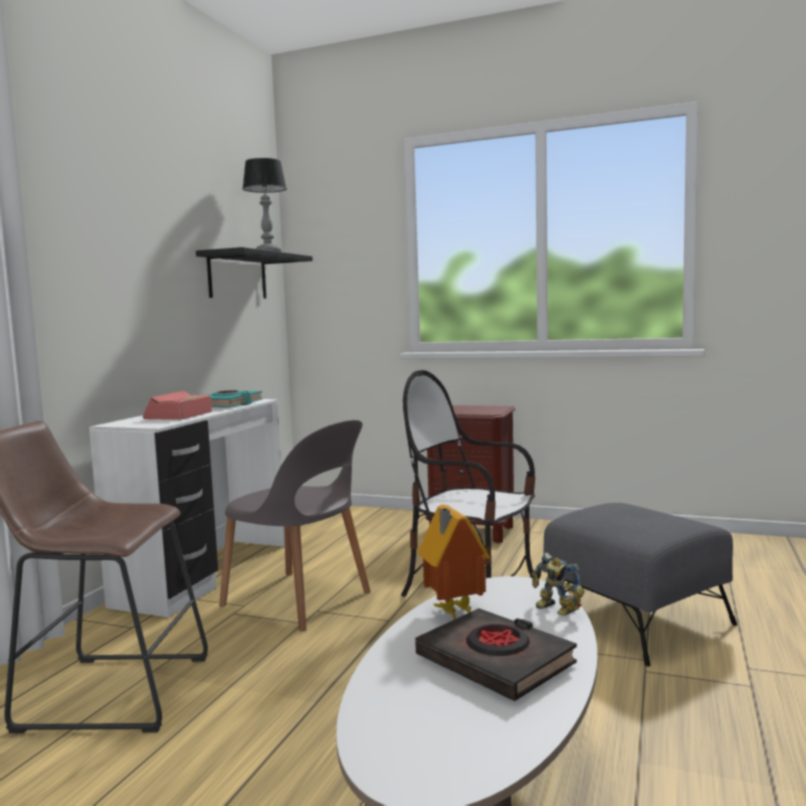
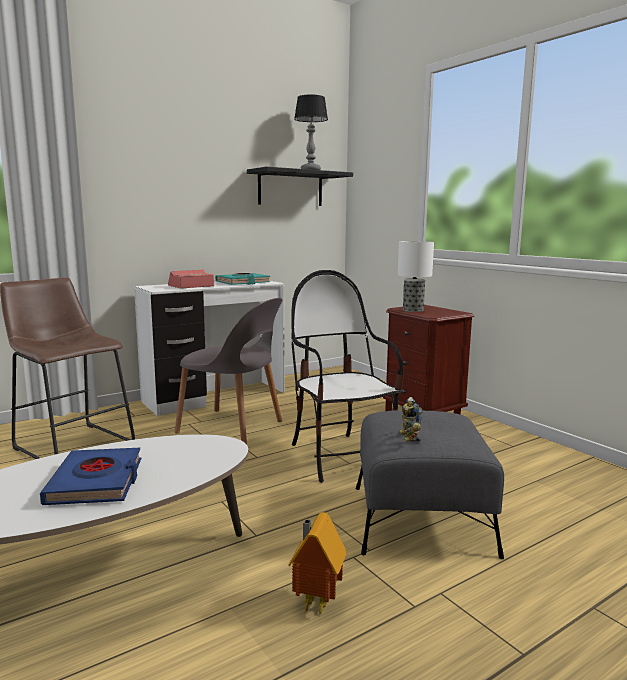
camera: 35 degrees right, 5 degrees up
(299, 600) = (232, 428): grey chair -> grey chair turned 45 degrees counterclockwise
(452, 613) = (150, 448): toy house -> toy house (314, 602)
(456, 411) = (412, 310): none -> table lamp
(495, 661) = (96, 482): black book -> blue book
(555, 610) = (202, 468): toy robot -> toy robot (407, 437)

